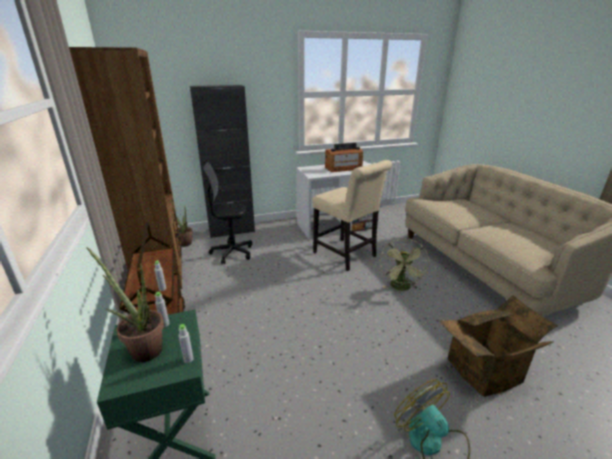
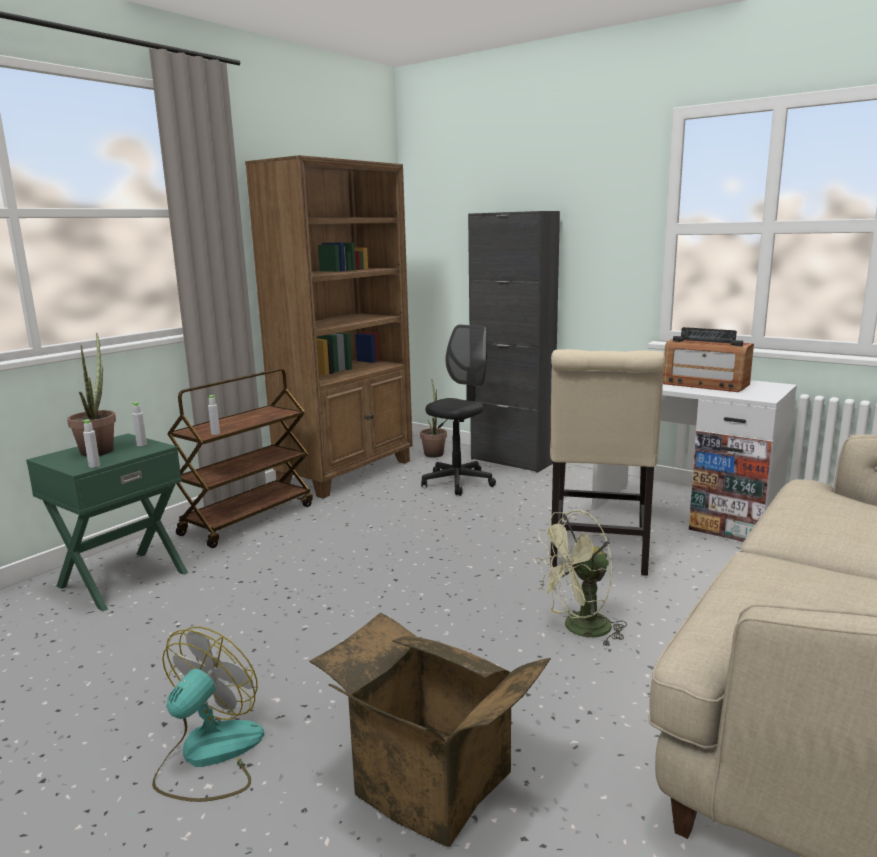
camera: 55 degrees right, 10 degrees down
(232, 253) = (458, 482): black office chair -> black office chair turned 75 degrees clockwise

